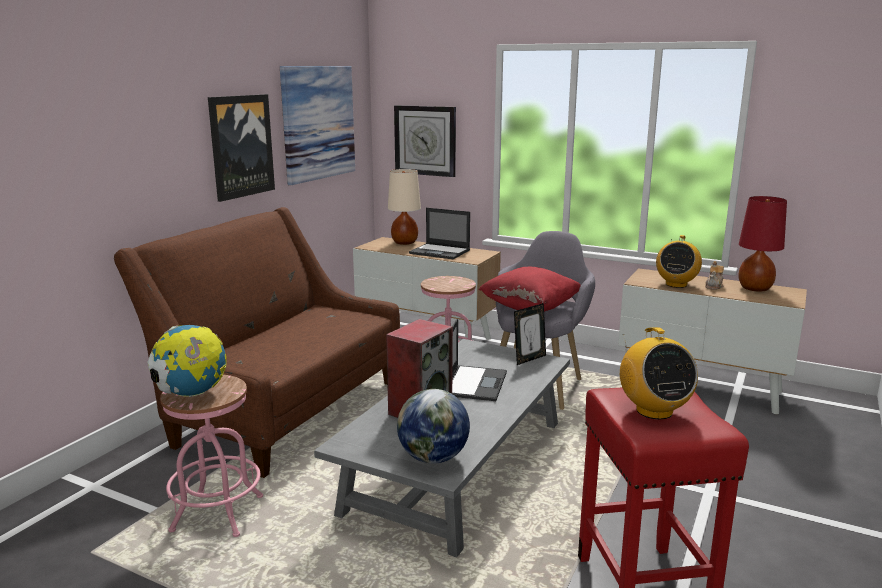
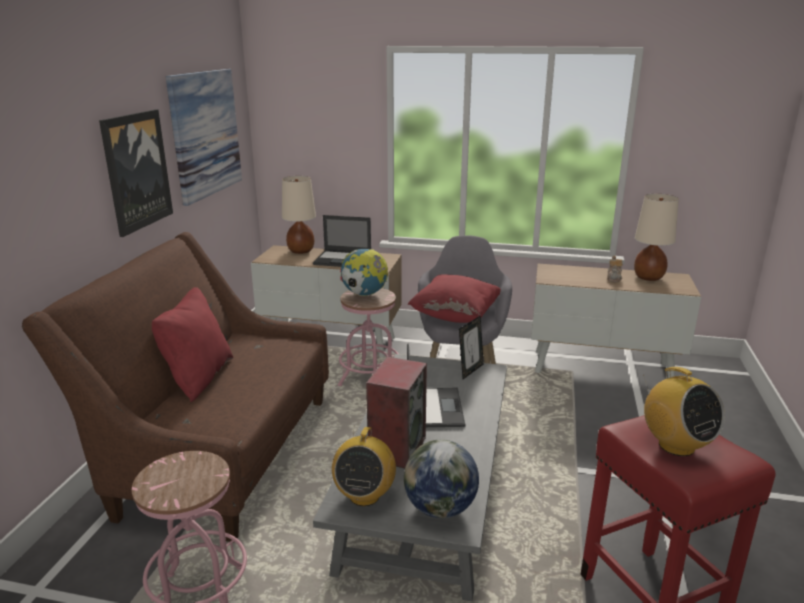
camera: 15 degrees left, 5 degrees up
(192, 394) = (169, 485): globe -> globe (364, 295)
(266, 333) = (198, 378): none -> red pillow
(425, 140) = (312, 144): wall clock -> none
(676, 284) = (581, 279): radio -> radio (364, 495)
(755, 289) = (649, 278): red table lamp -> beige table lamp

